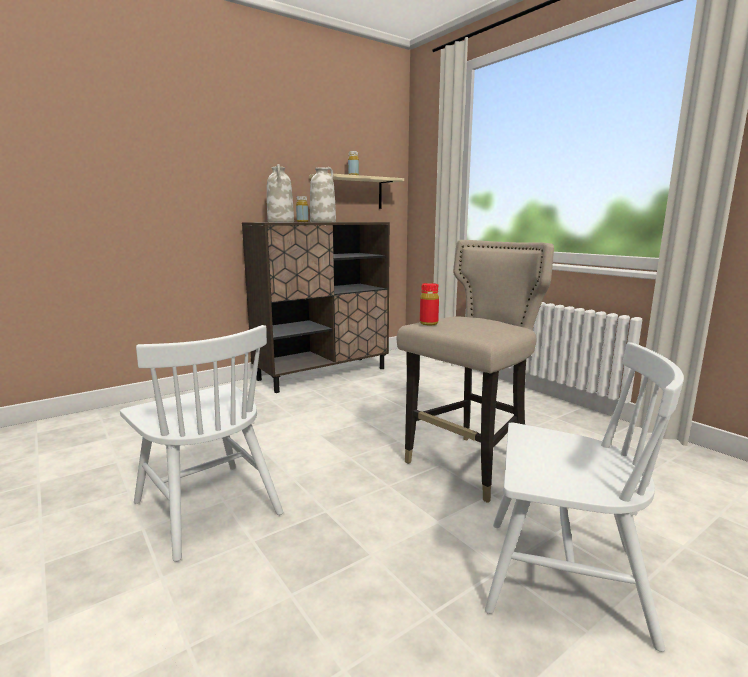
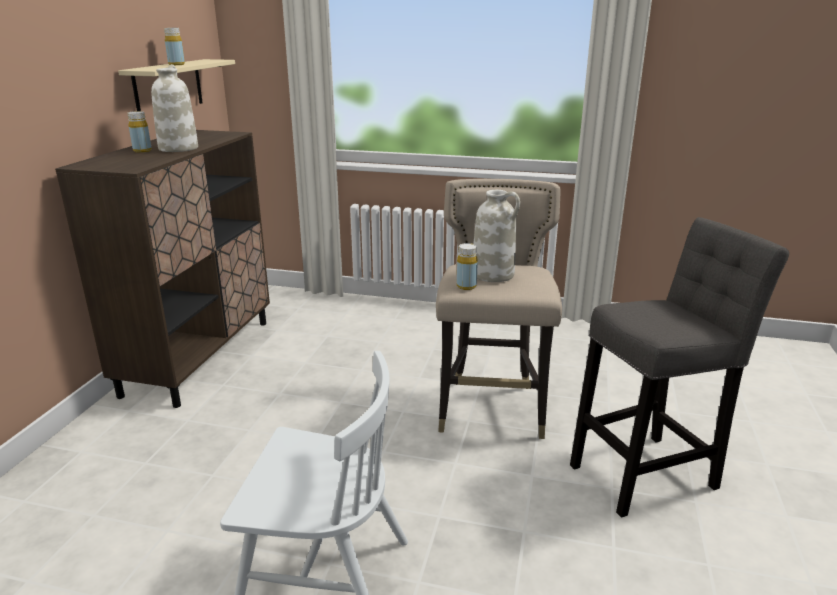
camera: 40 degrees left, 10 degrees up
(281, 222) = (120, 158): white vase -> white vase (493, 274)
(428, 323) = (466, 286): red bottle -> yellow bottle
(562, 578) = (649, 473): white chair -> grey stool

